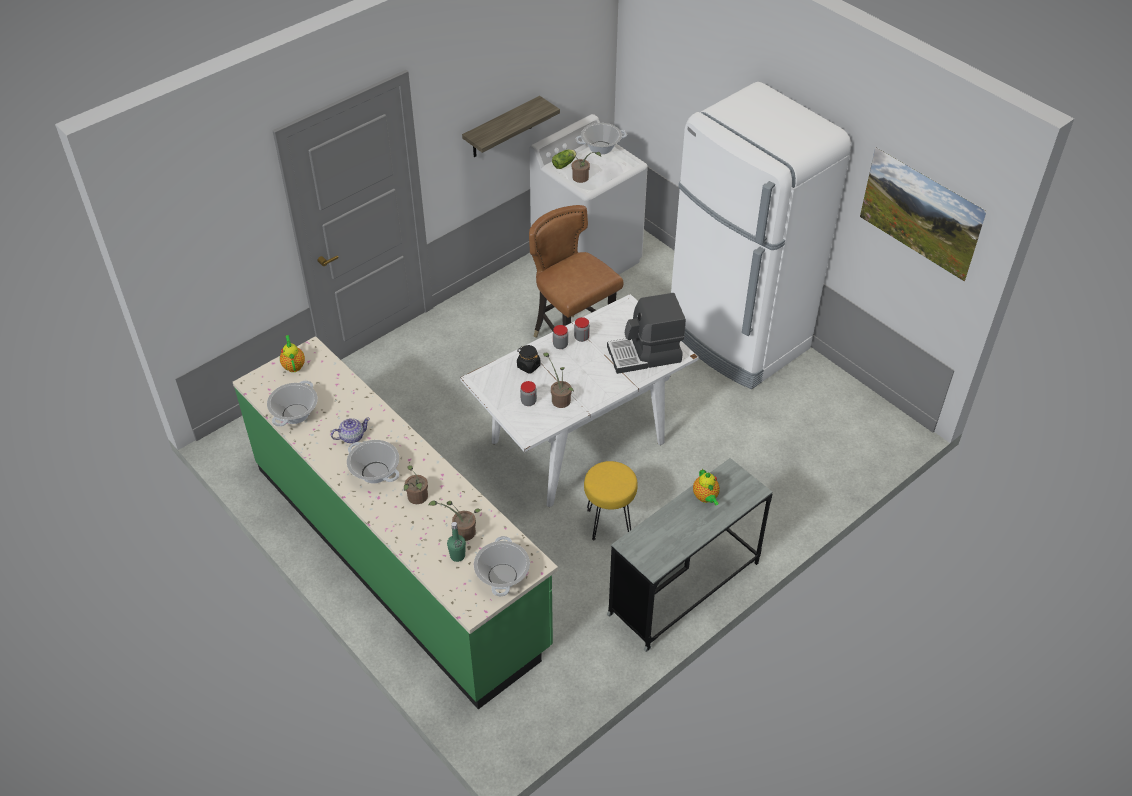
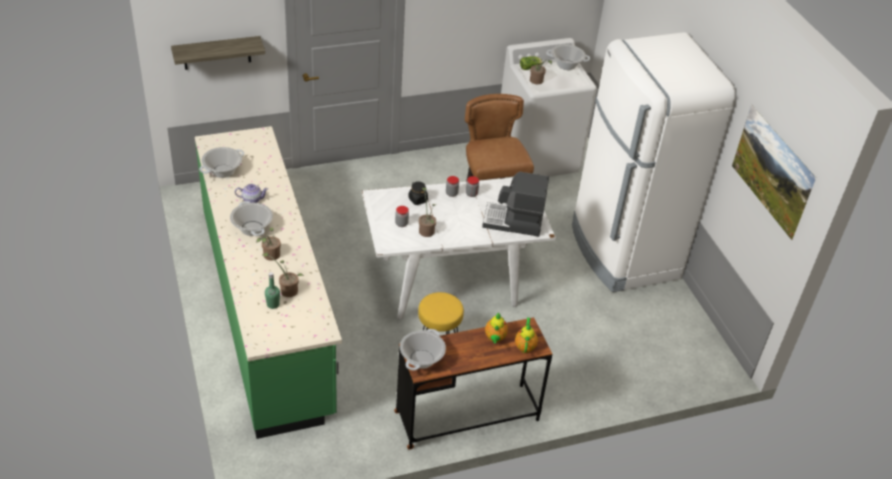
camera: 20 degrees right, 5 degrees down
(293, 365) = (243, 140): teapot -> teapot (525, 346)
(502, 128) = (485, 22): shelf -> shelf (217, 53)
(502, 576) = (296, 330): cooking pot -> cooking pot (422, 359)
(684, 589) = (467, 416): grey desk -> brown desk

